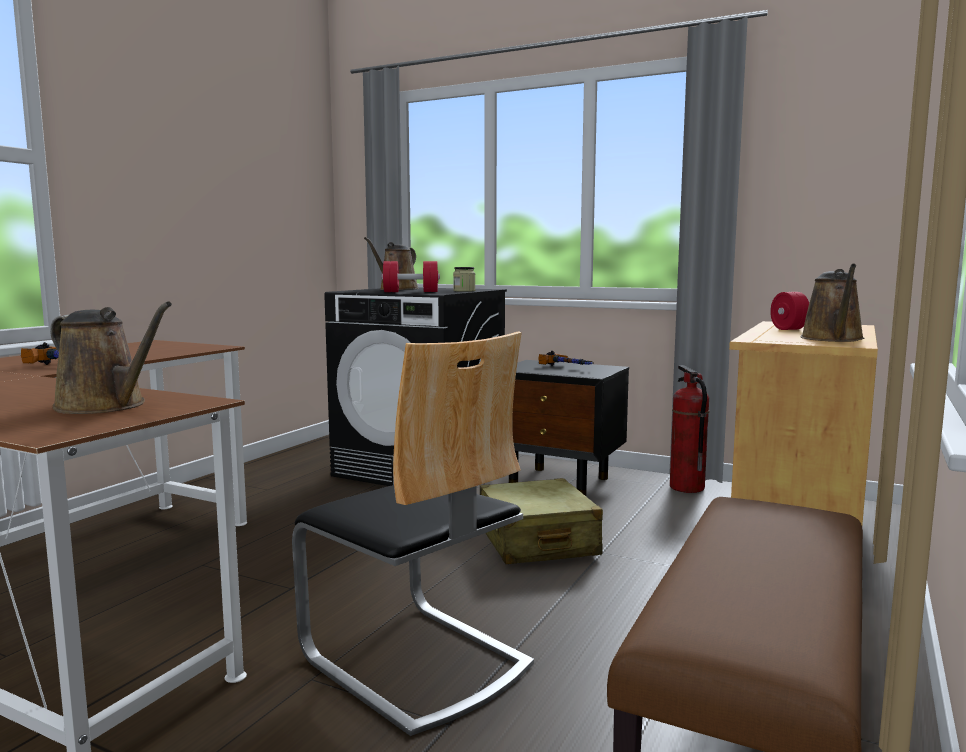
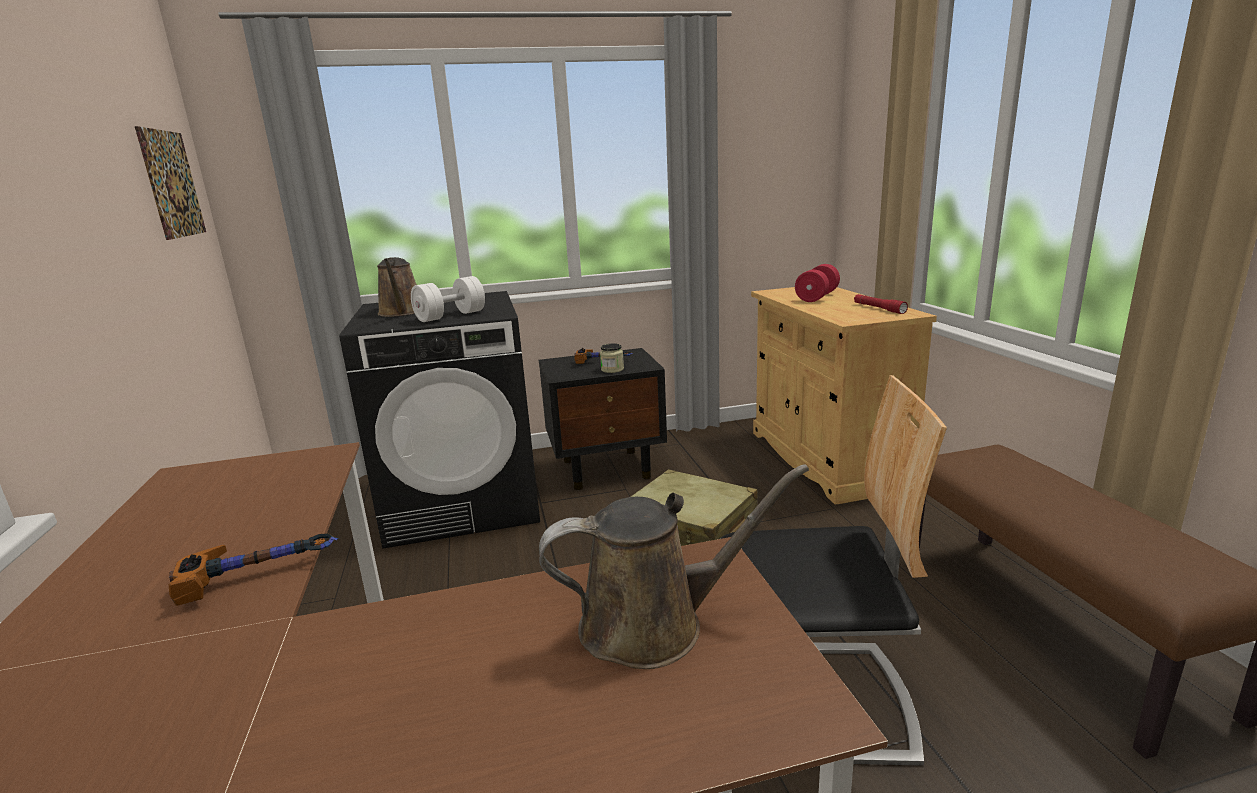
camera: 40 degrees left, 10 degrees up
(291, 185) = (172, 184): none -> picture
(411, 292) = (451, 316): red dumbbell -> white dumbbell
(464, 291) = (492, 303): jar -> jar (612, 369)
(687, 487) = (698, 439): fire extinguisher -> none
(833, 339) = (878, 309): brown watering can -> red flashlight

